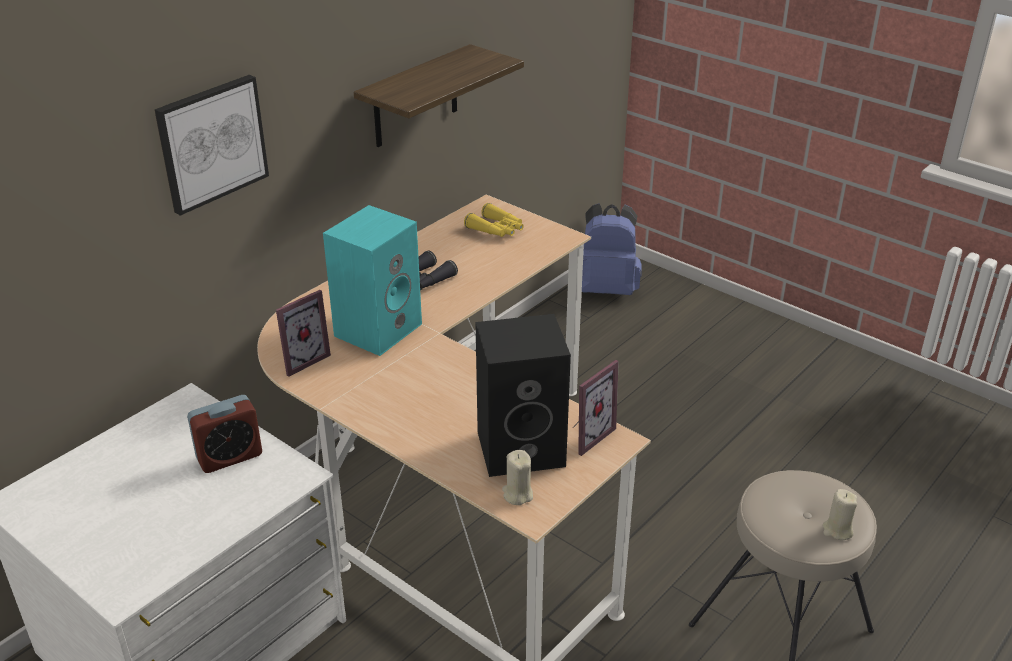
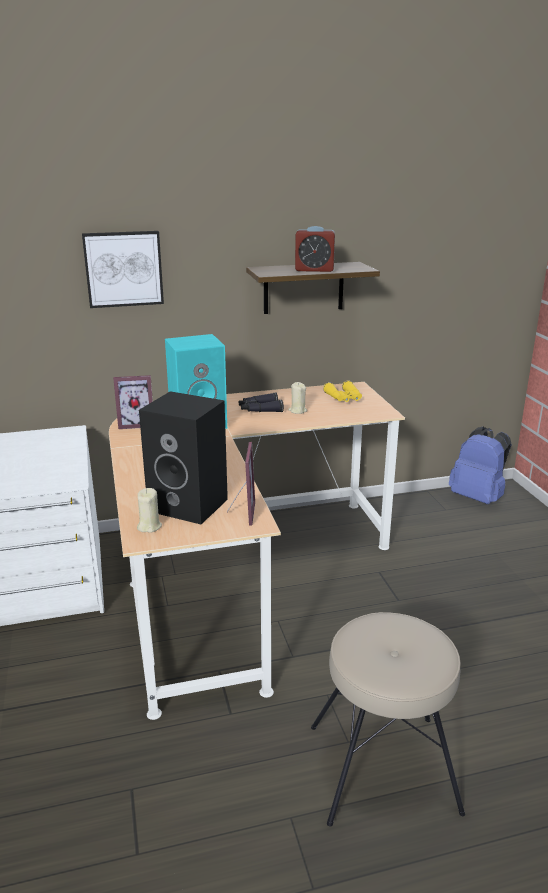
camera: 35 degrees right, 10 degrees down
(229, 457) = (52, 461): alarm clock -> alarm clock (314, 270)
(586, 435) = (240, 513): picture frame -> picture frame turned 75 degrees counterclockwise
(837, 530) = (402, 672): beige candle -> beige candle (297, 411)

